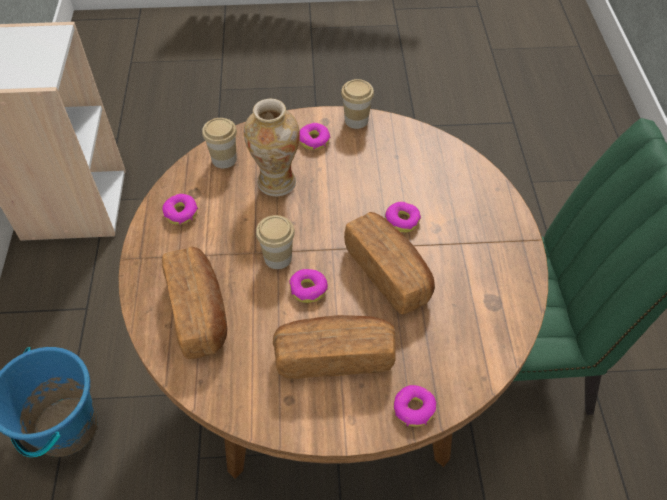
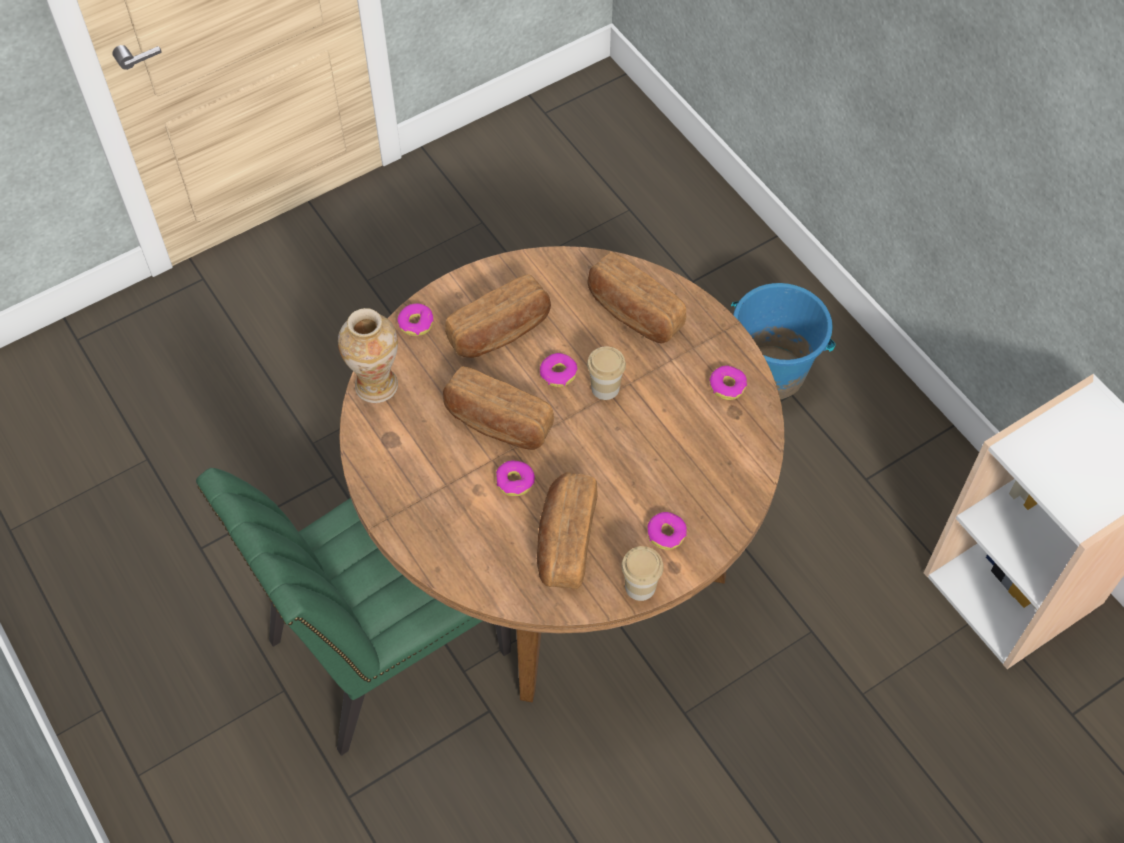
camera: 150 degrees right, 5 degrees up
(224, 159) = (739, 463): cup -> none
(276, 182) = (665, 462): vase -> vase (376, 385)
(389, 166) = (565, 540): none -> bread

